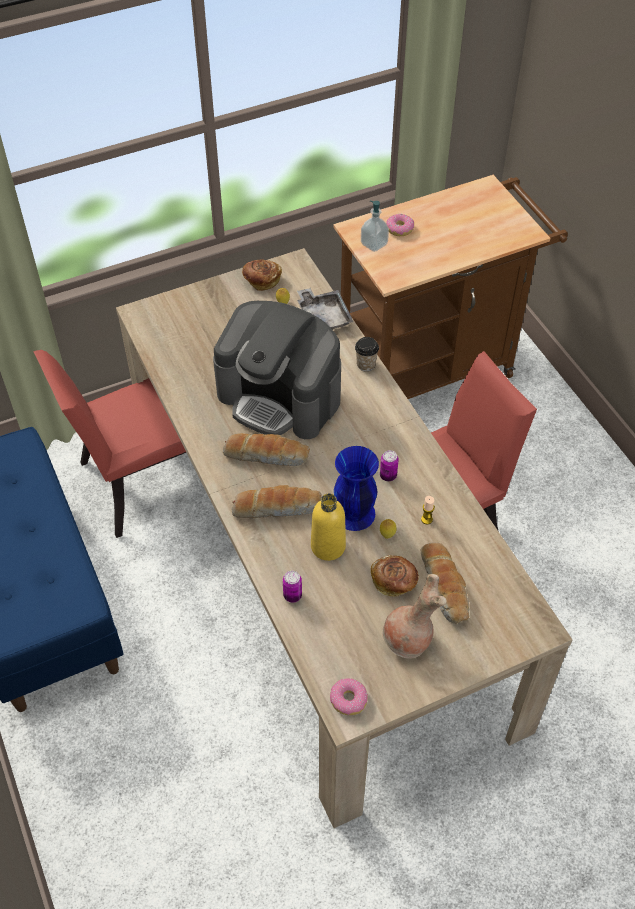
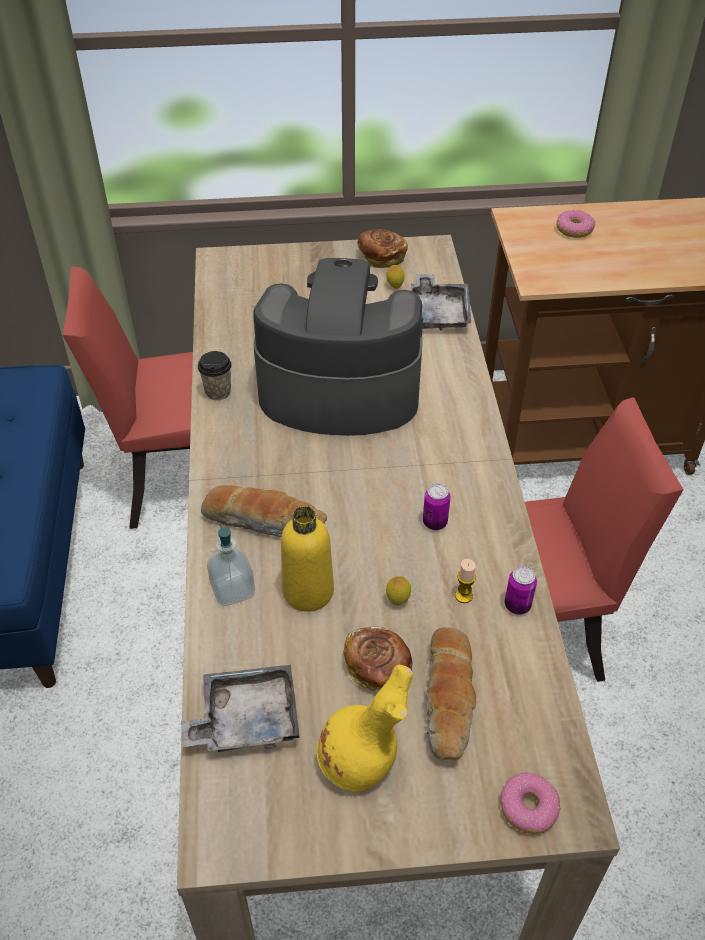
camera: 20 degrees right, 5 degrees down
(266, 455) = (285, 453): bread -> none
(280, 396) = (338, 389): coffee machine -> coffee machine turned 135 degrees clockwise
(292, 595) = (227, 643): can -> can (517, 605)
(328, 638) = (246, 719): none -> grey tray
(348, 700) = (229, 822): donut -> donut (528, 807)
(353, 513) = (364, 558): blue vase -> none
(366, 364) = (467, 379): cup -> cup (218, 392)
(374, 244) = (533, 239): soap dispenser -> soap dispenser (233, 590)
(409, 641) = (360, 763): brown vase -> yellow vase

